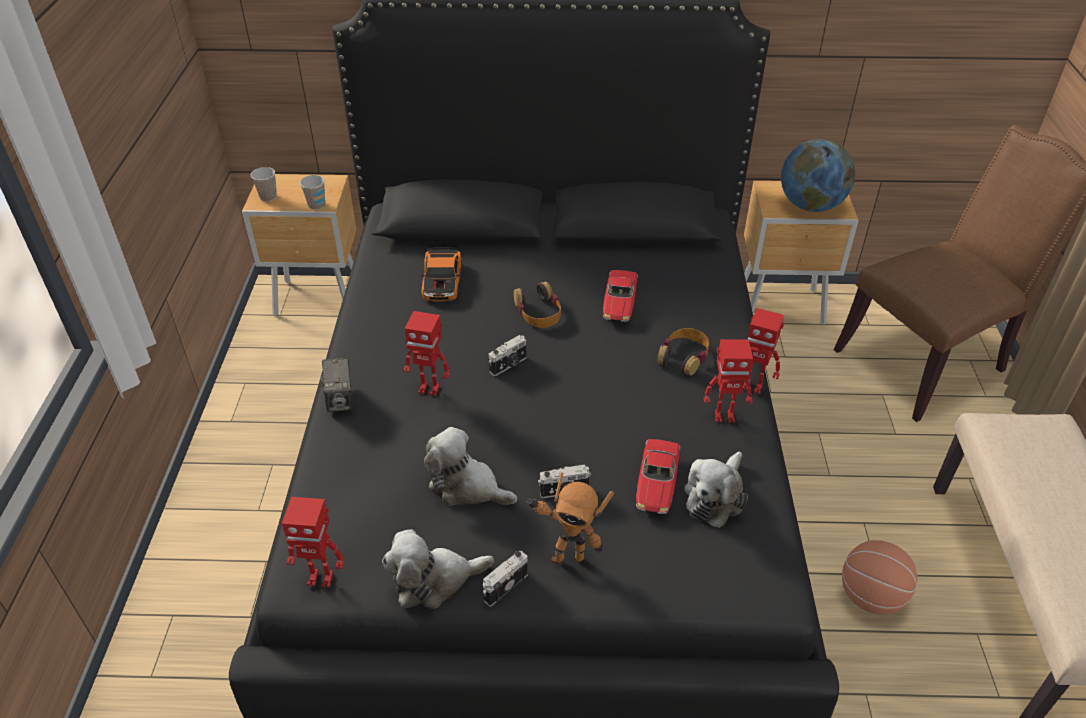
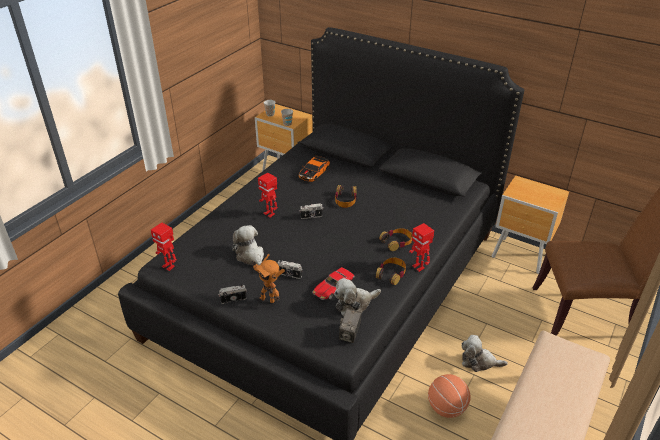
camera: 30 degrees right, 5 degrees down
(340, 400) = (230, 205): camera -> camera (349, 334)
(434, 580) = (208, 285): plush toy -> plush toy (479, 361)
(619, 303) = (387, 209): toy car -> none
(724, 416) = (391, 274): toy robot -> headphones
(810, 206) = (536, 197): globe -> none

